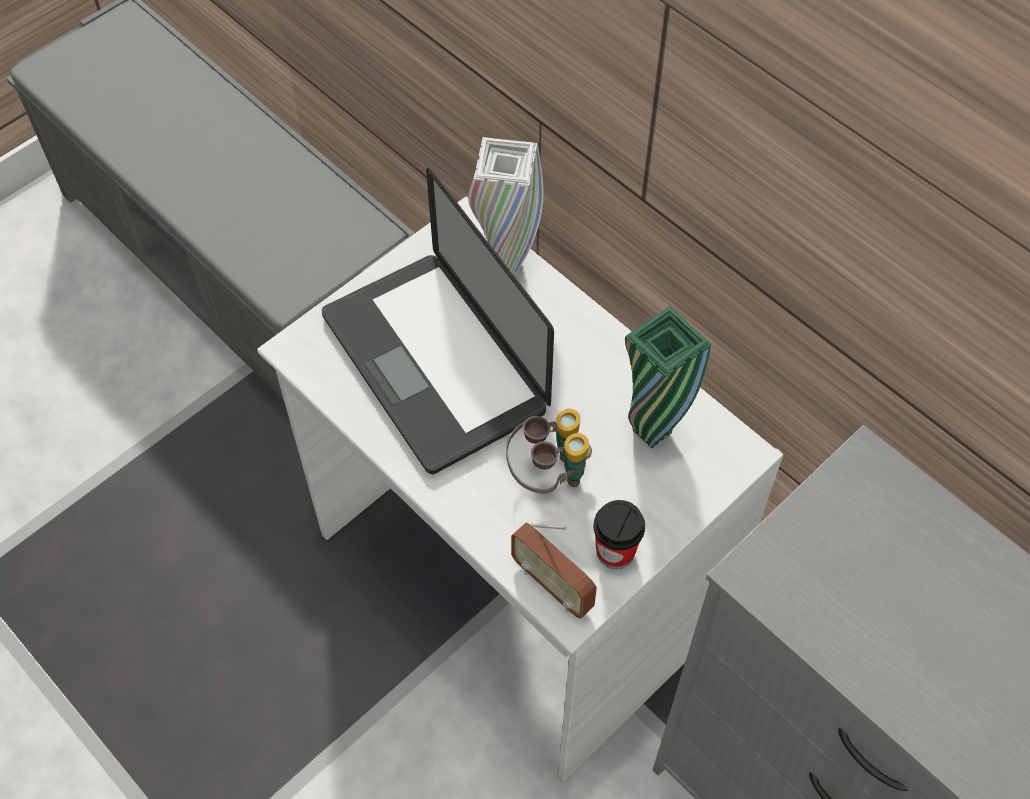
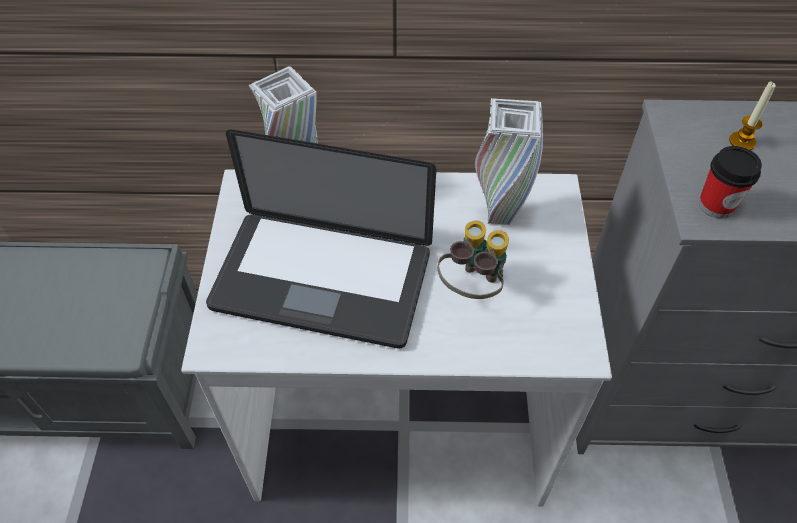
camera: 45 degrees left, 5 degrees down
(552, 585) = (554, 348): radio -> none
(615, 551) = (562, 297): cup -> cup (716, 205)
(652, 432) = (498, 216): green vase -> white vase
(901, 543) = (742, 142): none -> candle

